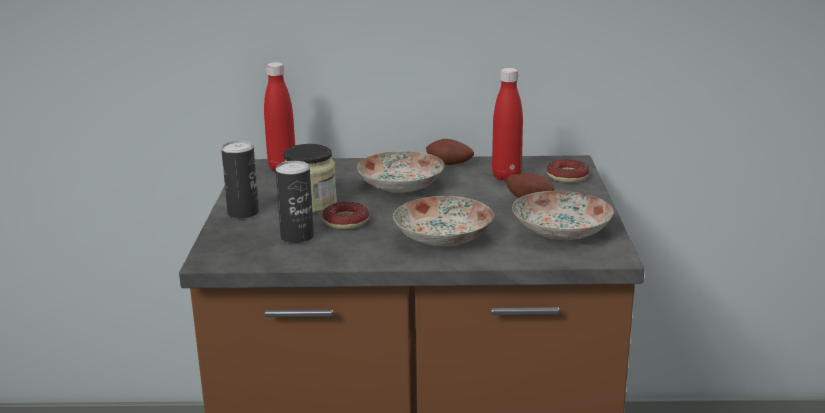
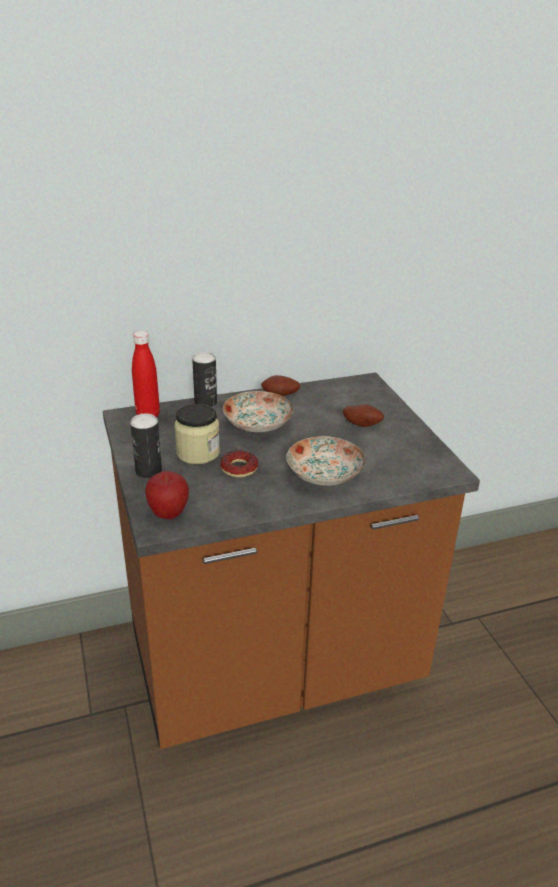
camera: 20 degrees left, 10 degrees up
(234, 250) = (168, 514): none -> apple
(297, 237) = (211, 491): can -> can (205, 403)
(506, 177) = (331, 403): red bottle -> none
(562, 231) = (405, 454): plate -> none
(567, 176) = (374, 397): donut -> none

